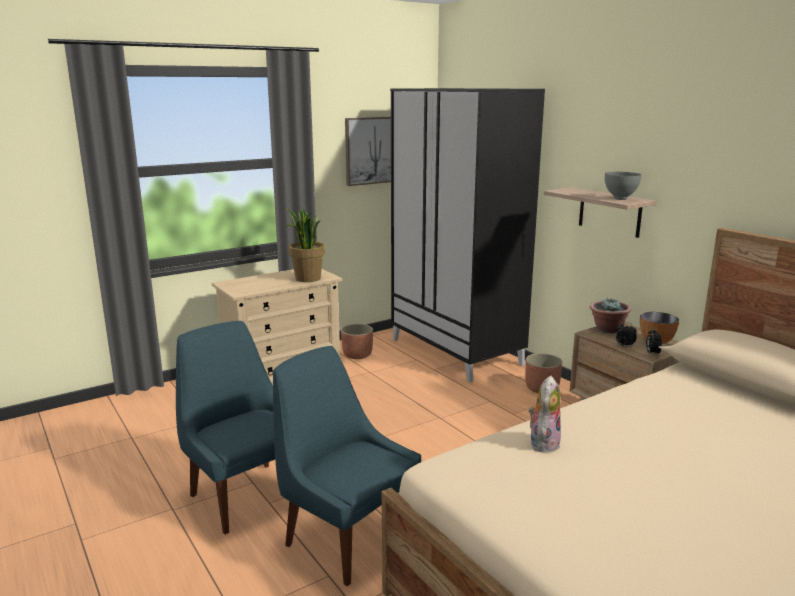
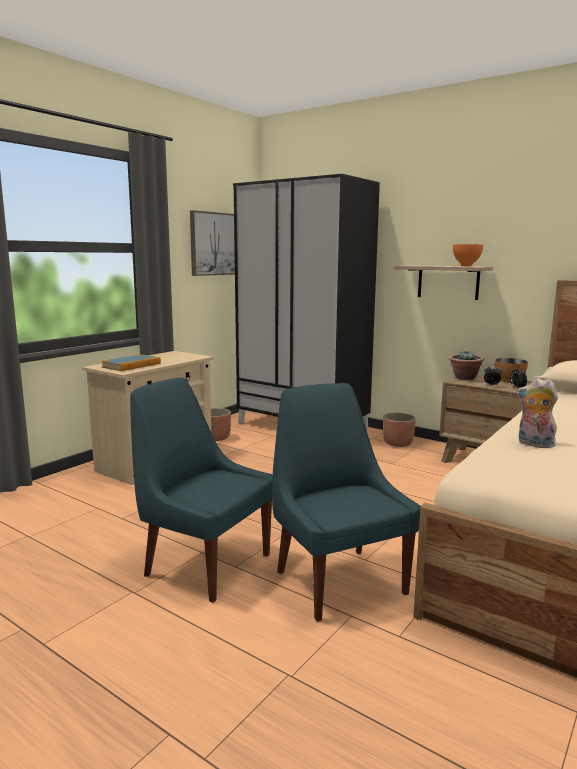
camera: 20 degrees left, 5 degrees down
(254, 285) = (131, 365): none -> book
(307, 278) = (180, 358): potted plant -> none
(346, 537) = (338, 580): blue chair -> blue chair turned 45 degrees clockwise
(543, 443) = (534, 444): plush toy -> plush toy turned 60 degrees counterclockwise
(621, 199) = (467, 266): grey bowl -> orange bowl

